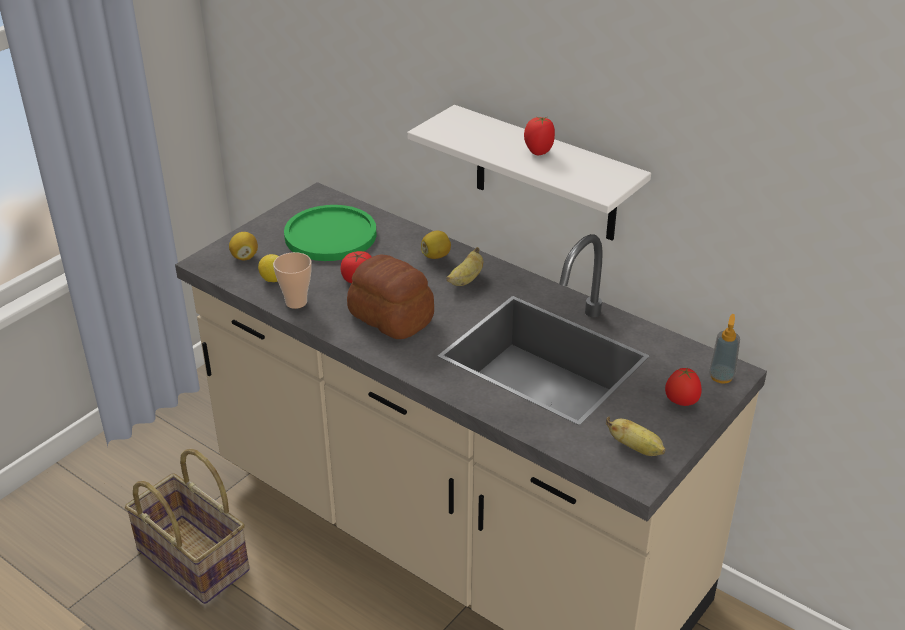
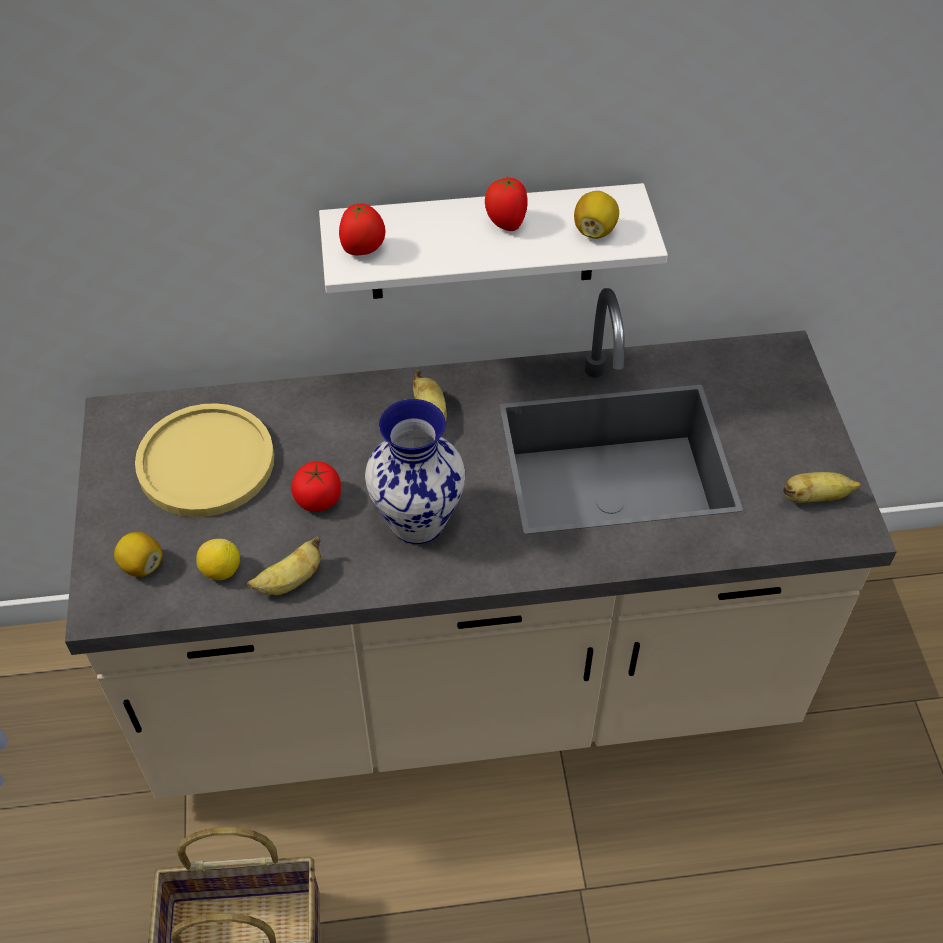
camera: 45 degrees left, 15 degrees up
(296, 302) = (290, 581): cup -> banana
(330, 235) = (206, 462): green plate -> yellow plate
(391, 316) = (416, 521): bread -> vase
(436, 256) = (360, 407): lemon -> lemon (594, 230)
(681, 402) = (787, 418): tomato -> tomato (363, 250)
(721, 376) = (782, 364): soap dispenser -> none

